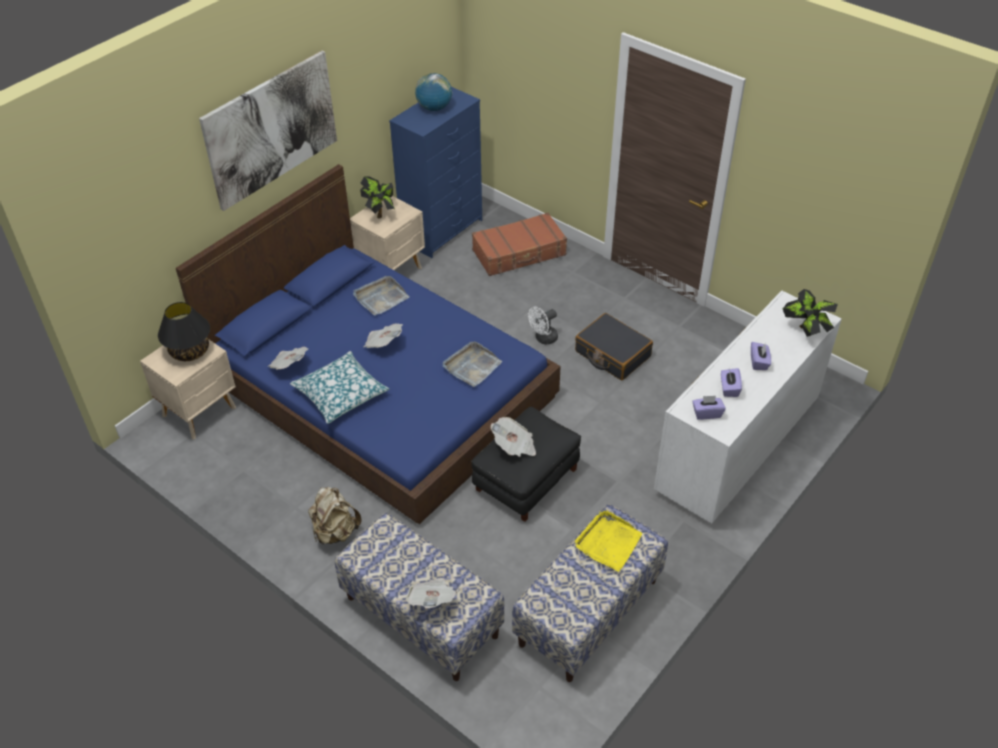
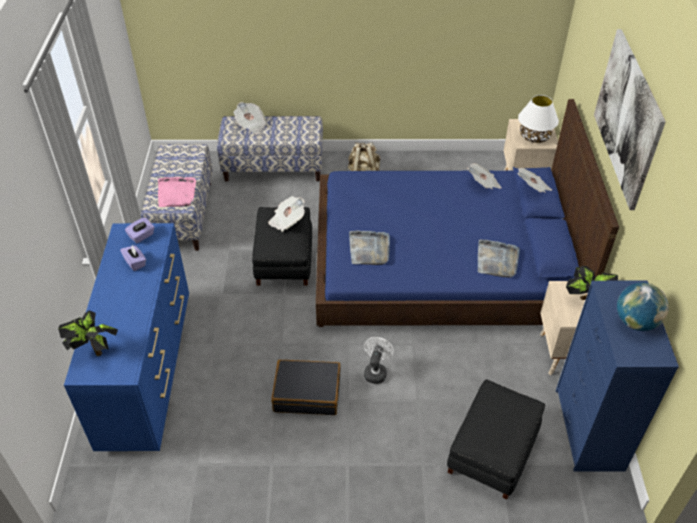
camera: 140 degrees right, 0 degrees up
(189, 351) = (534, 136): black table lamp -> white table lamp
(340, 394) = (428, 186): pillow -> none
(383, 343) = (447, 229): newspaper -> newspaper (533, 188)
(519, 253) = (492, 452): brown suitcase -> black ottoman
(608, 542) = (176, 193): yellow tray -> pink tray
(736, 448) = (148, 370): white dresser -> blue dresser
(759, 362) = (122, 297): purple tissue box -> none

